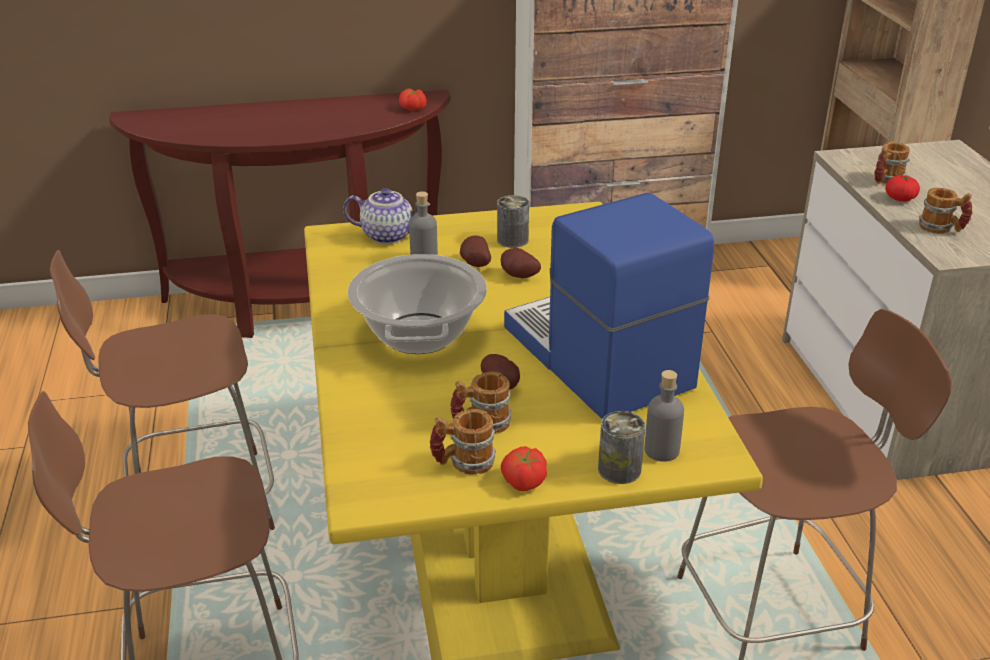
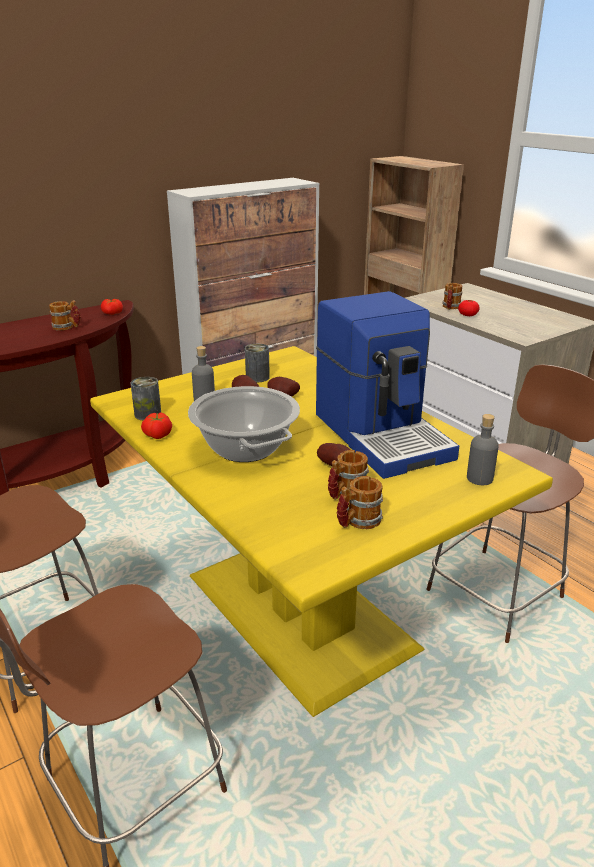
camera: 25 degrees left, 5 degrees down
(388, 235) = (163, 391): teapot -> none
(523, 481) = (411, 522): tomato -> tomato (157, 435)
(595, 359) = (383, 435): coffee machine -> coffee machine turned 150 degrees counterclockwise
(619, 469) = (465, 497): can -> can (148, 414)
(941, 228) = (505, 326): mug -> mug (67, 327)

